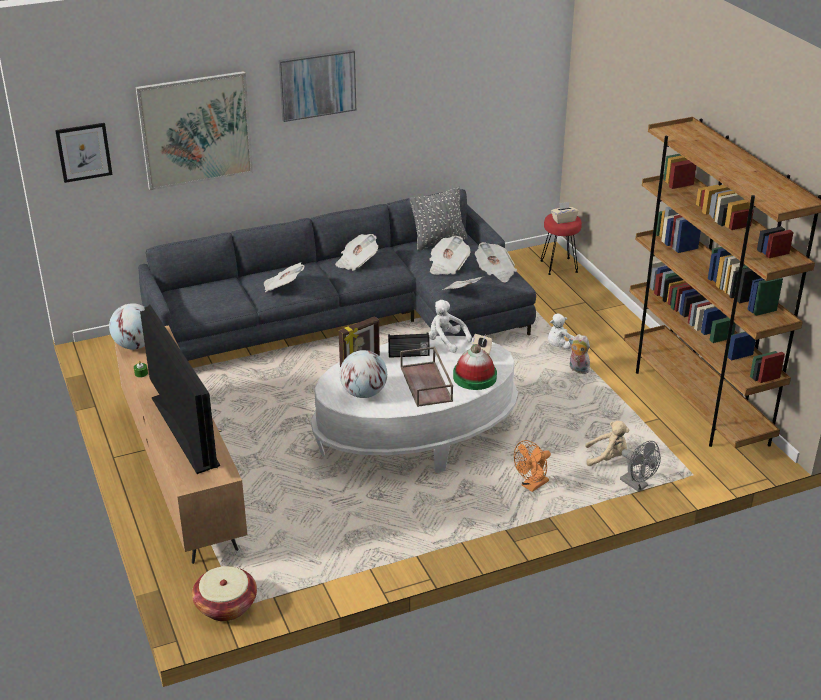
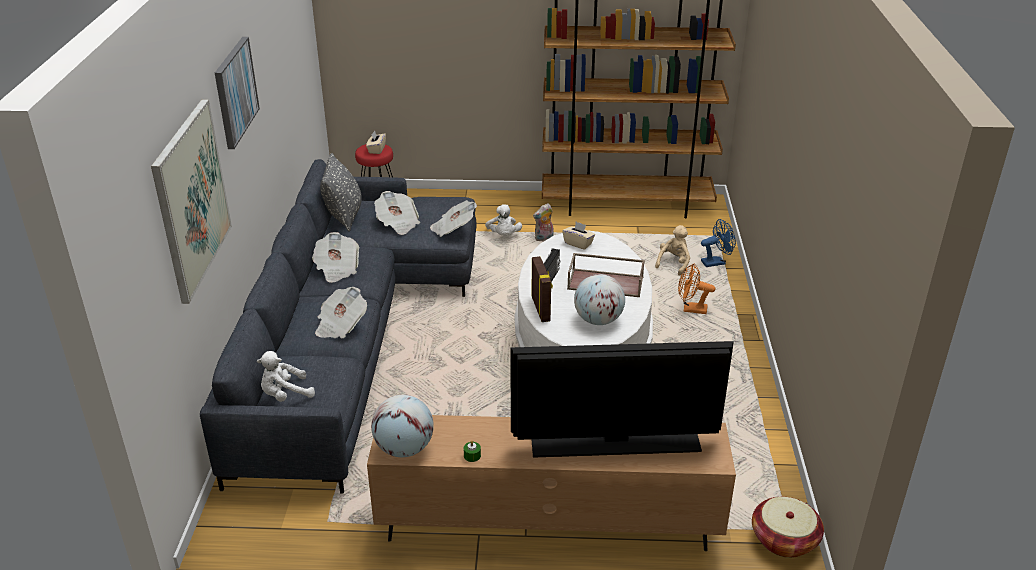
camera: 65 degrees left, 0 degrees up
(84, 152) = (138, 290): picture -> none
(446, 341) = (542, 255): white plush toy -> white plush toy (285, 395)
(474, 377) = (611, 256): hat -> none
(495, 272) = (433, 204): newspaper -> none
(532, 486) = (691, 309): orange fan -> orange fan turned 120 degrees clockwise
(637, 485) = (716, 262): grey fan -> blue fan

